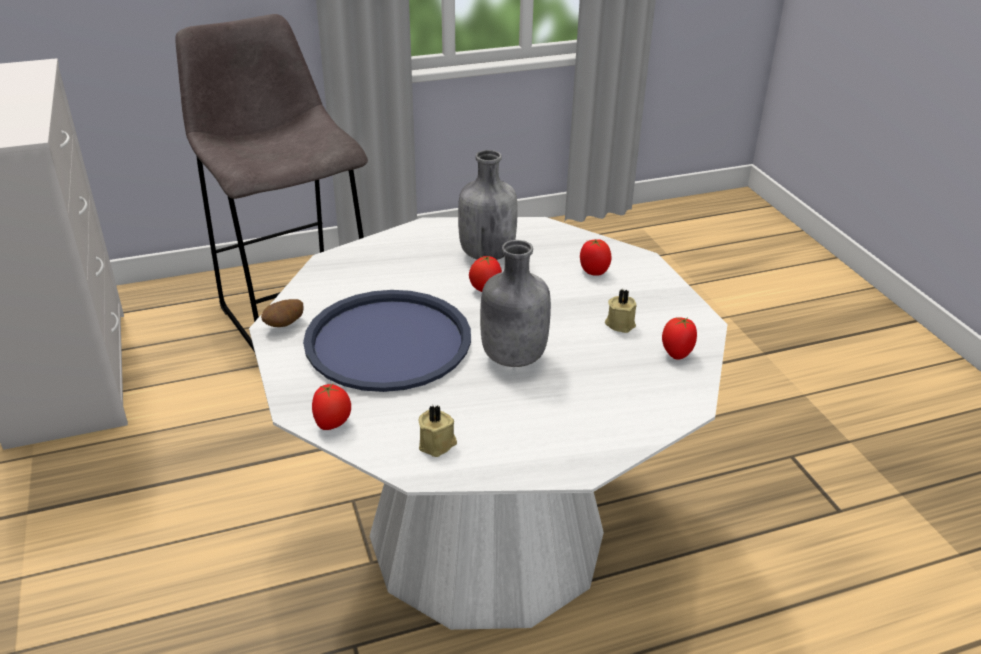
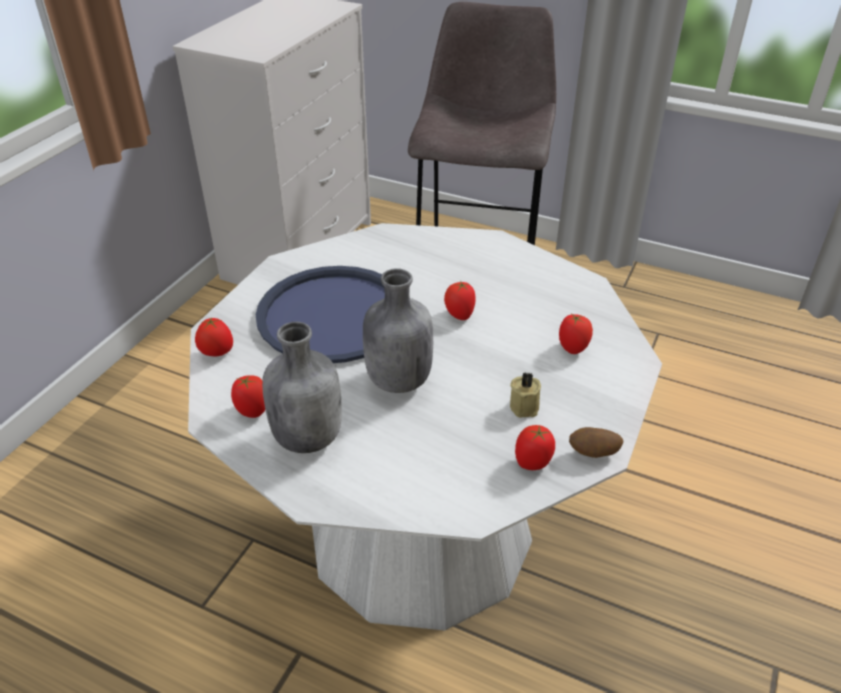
camera: 45 degrees right, 5 degrees up
(284, 325) = (290, 265): potato -> potato (593, 453)
(438, 444) = (252, 411): beige candle -> tomato
(486, 254) = (505, 285): grey bottle -> grey bottle (308, 436)

